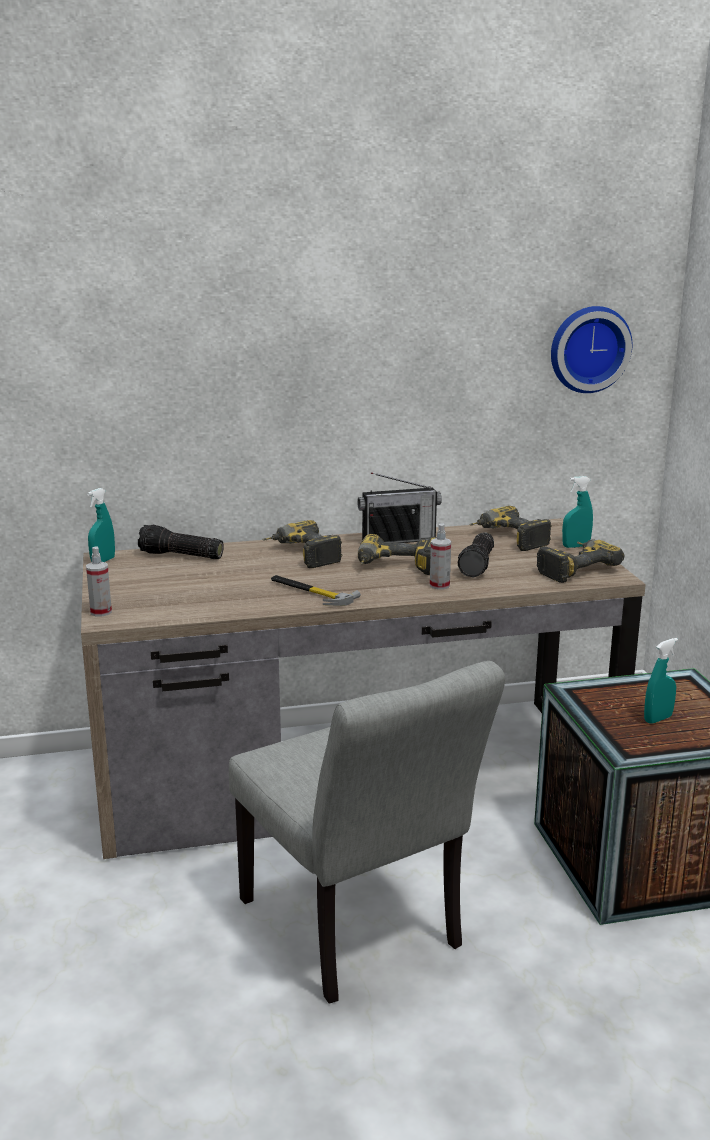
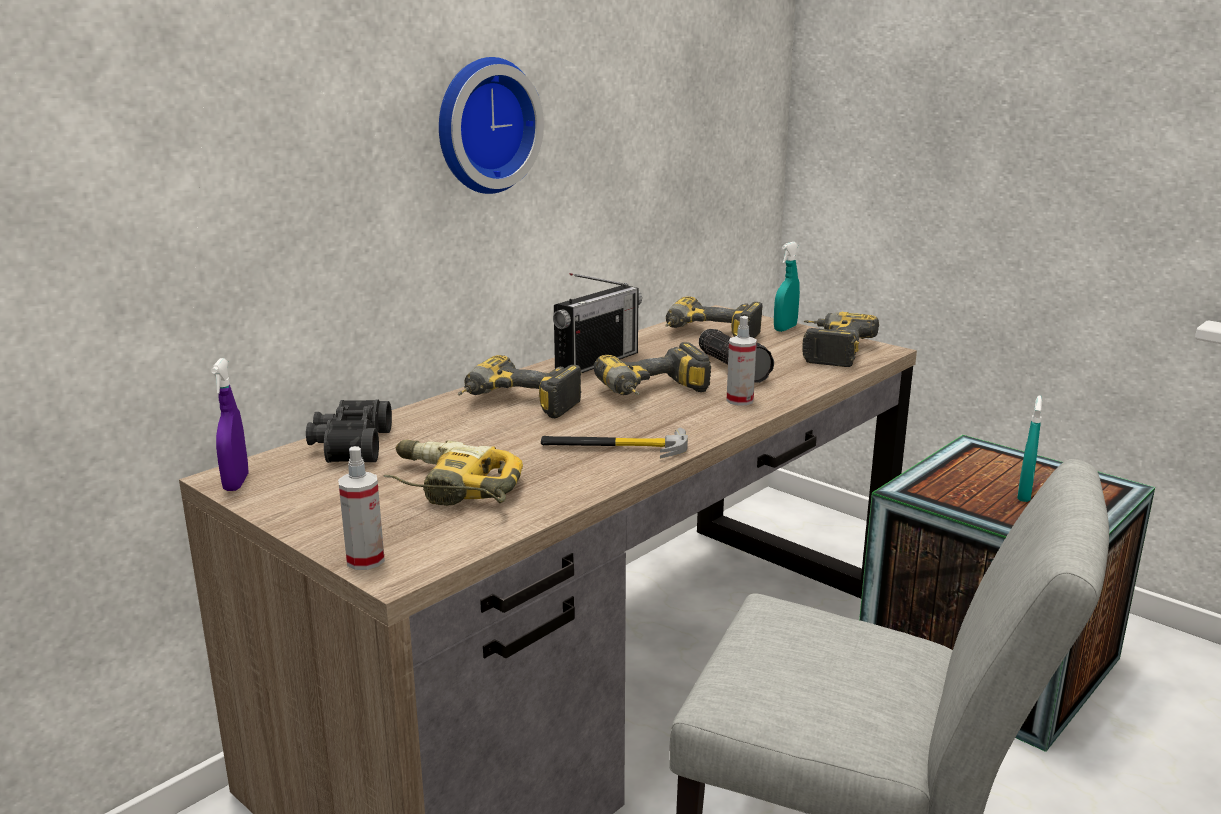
camera: 35 degrees left, 0 degrees up
(103, 561) = (236, 483): turquoise spray bottle -> purple spray bottle
(180, 556) = (349, 446): flashlight -> black binoculars
(190, 590) = (449, 488): none -> power drill
(588, 348) = (728, 95): wall clock -> wall clock (483, 125)

